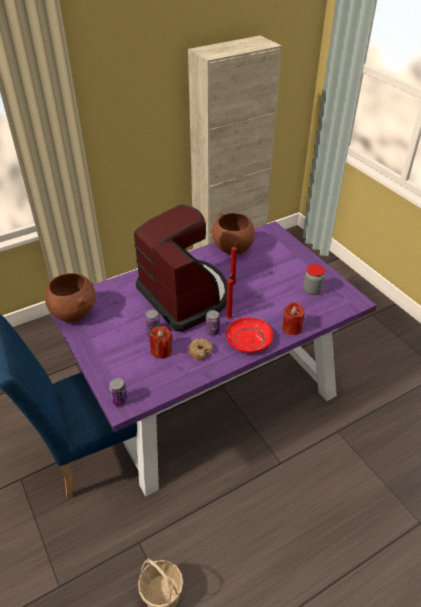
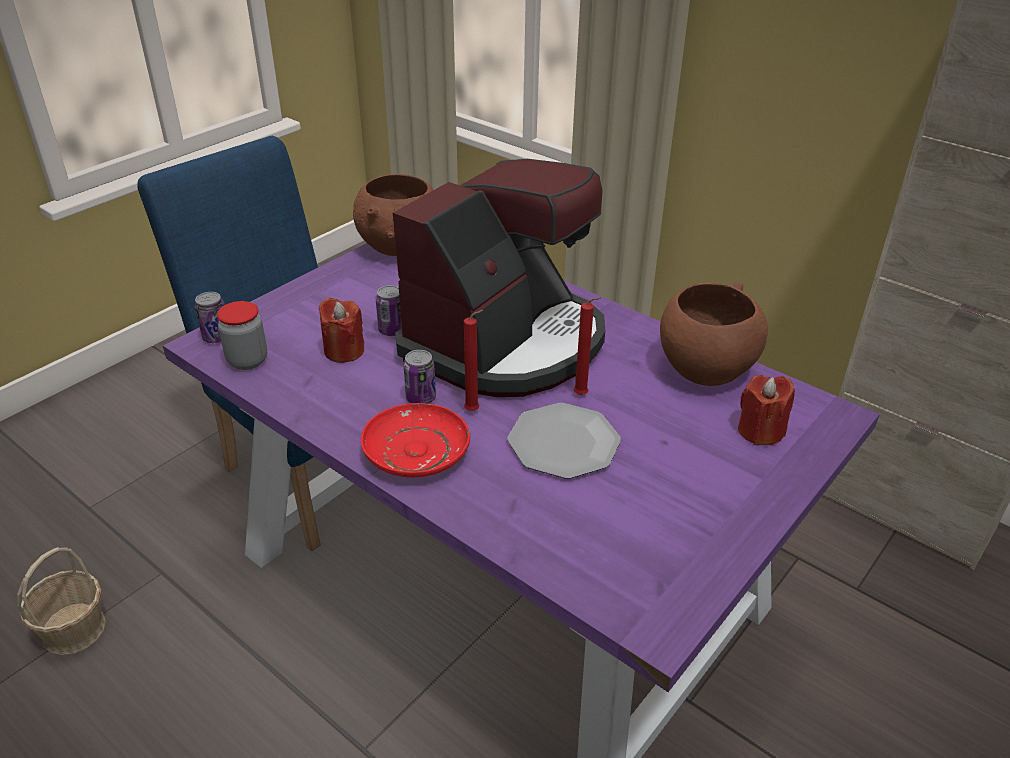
camera: 70 degrees right, 5 degrees down
(200, 351) = (358, 395): donut -> none
(260, 297) = (563, 443): none -> plate
(292, 328) = (484, 512): red candle -> red candle (760, 431)
(312, 290) = (645, 526): jar -> jar (247, 361)

